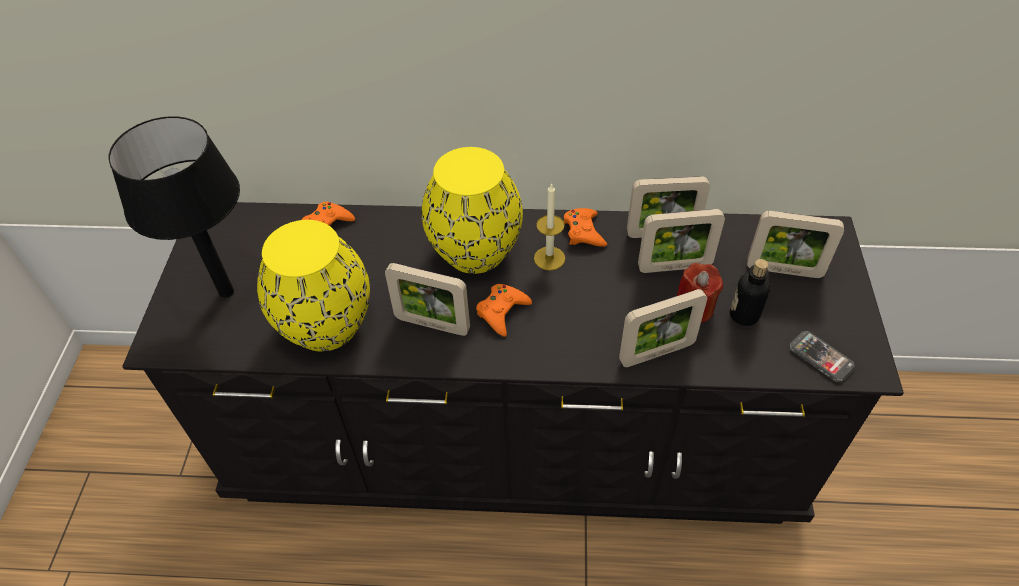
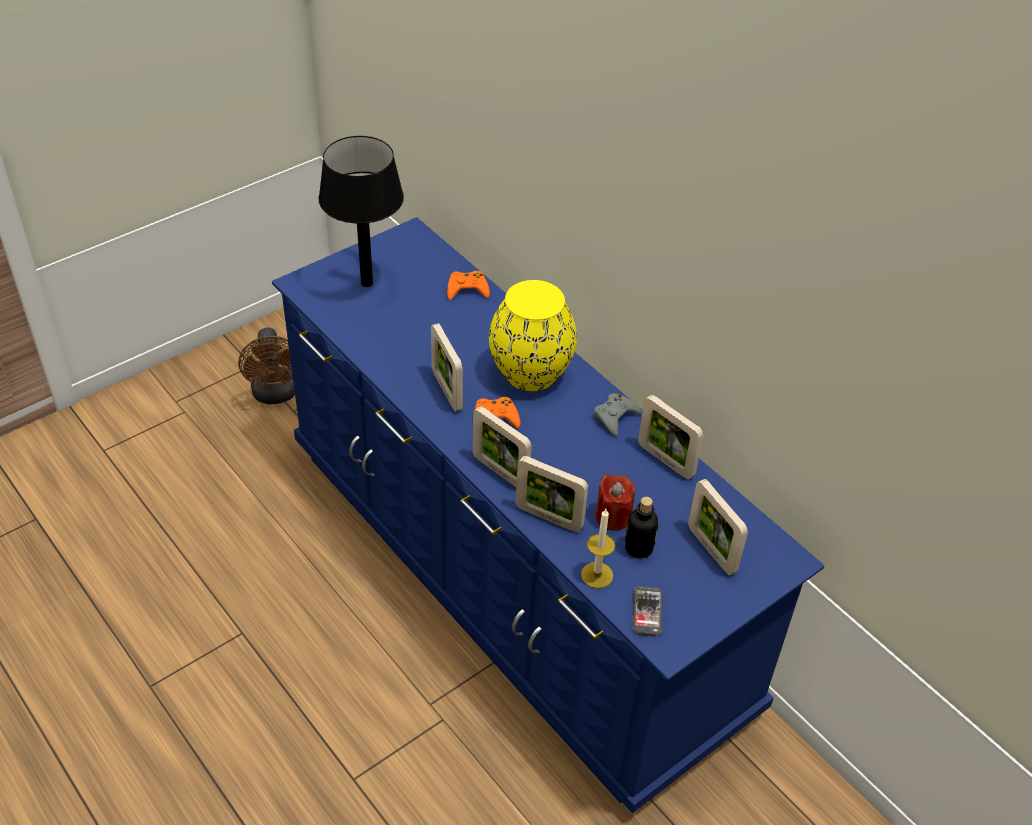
camera: 45 degrees right, 5 degrees down
(145, 476) = (276, 395): none -> brown fan
(325, 326) = (390, 344): yellow vase -> none
(514, 438) = (511, 574): black dresser -> blue dresser
(549, 258) = (569, 413): candle -> candle (597, 575)
(583, 232) = (615, 417): orange game controller -> grey game controller
(674, 267) = (640, 485): picture frame -> picture frame (500, 472)

